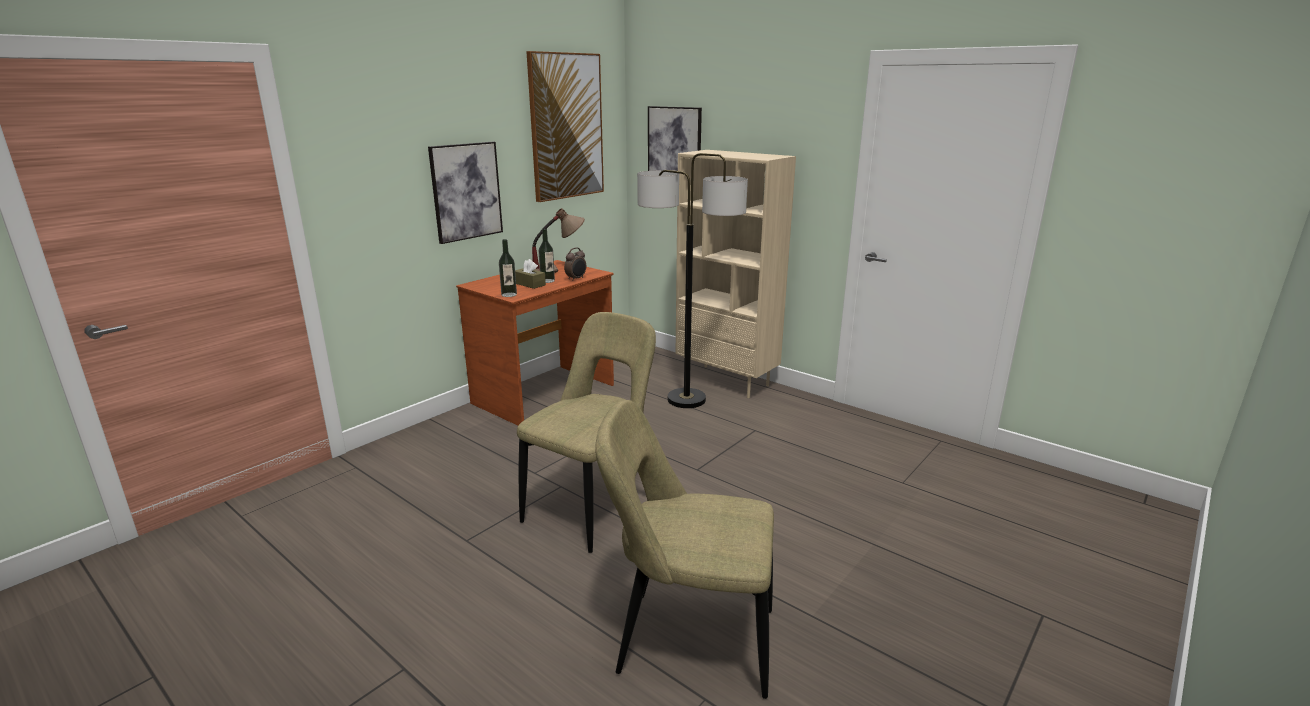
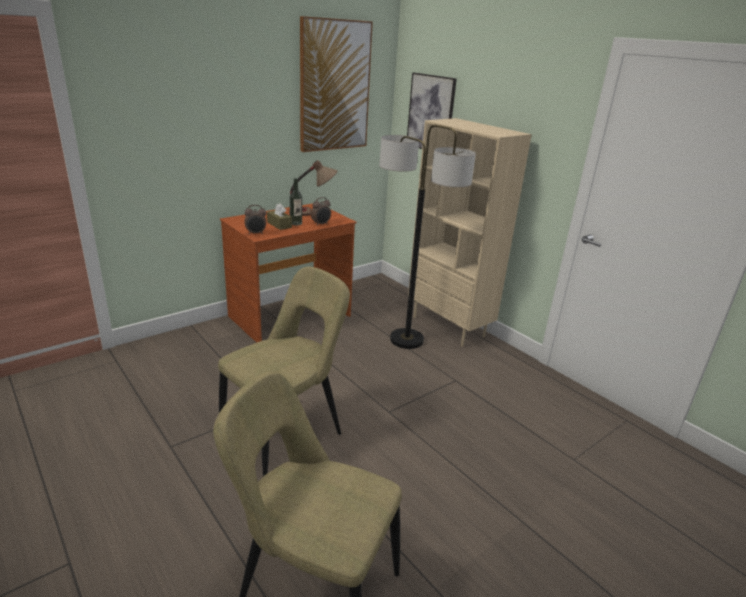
camera: 10 degrees right, 5 degrees up
(466, 191) = (234, 139): picture -> none
(509, 294) = (256, 233): bottle -> alarm clock

